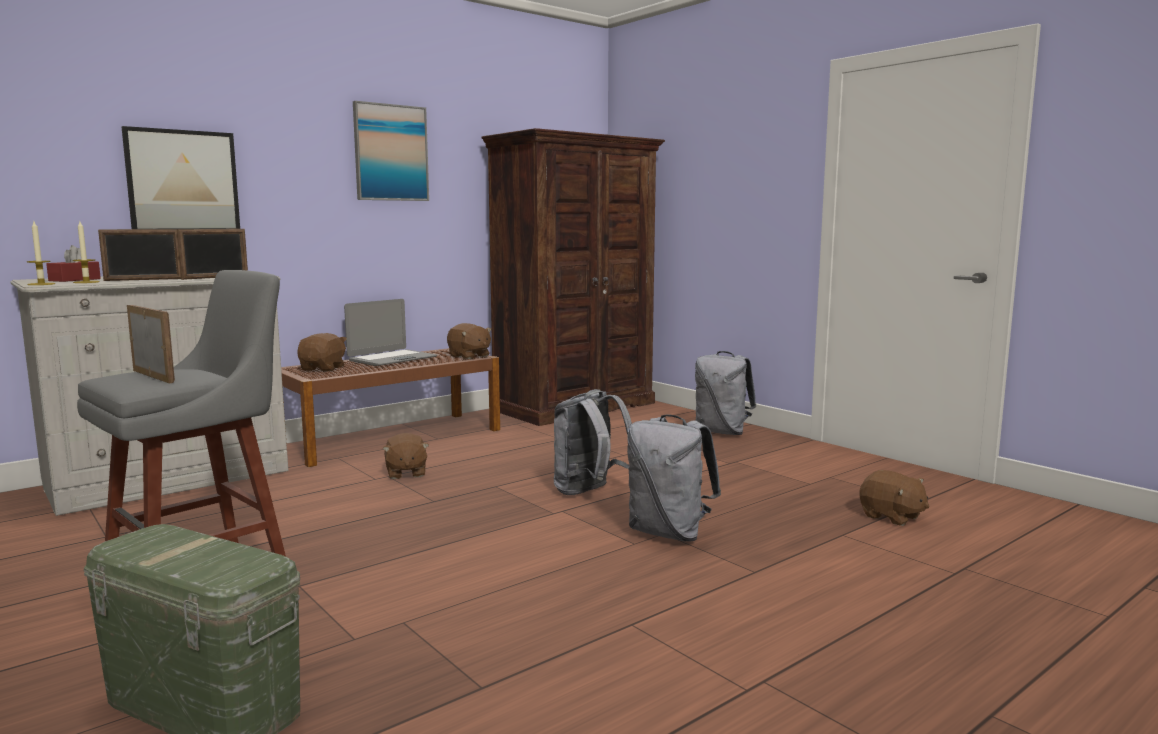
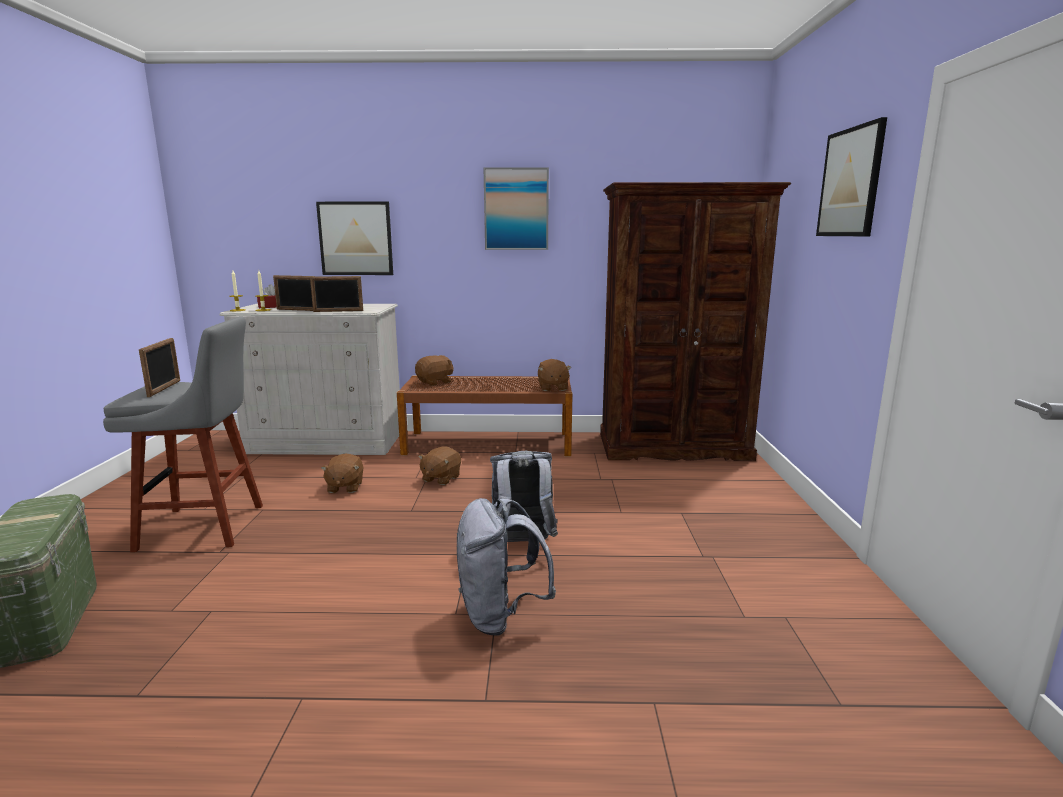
camera: 40 degrees right, 5 degrees up
(392, 359) = (495, 381): laptop -> none
(722, 432) = (764, 515): grey backpack -> none
(746, 141) = (850, 182): none -> picture
(891, 517) = (760, 708): brown plush toy -> brown plush toy (344, 487)

